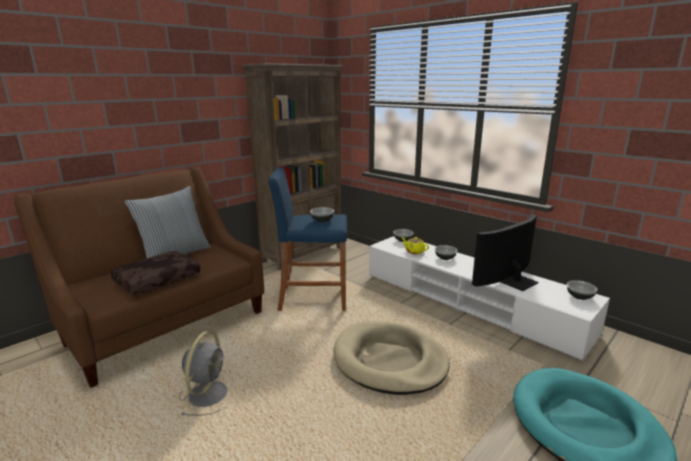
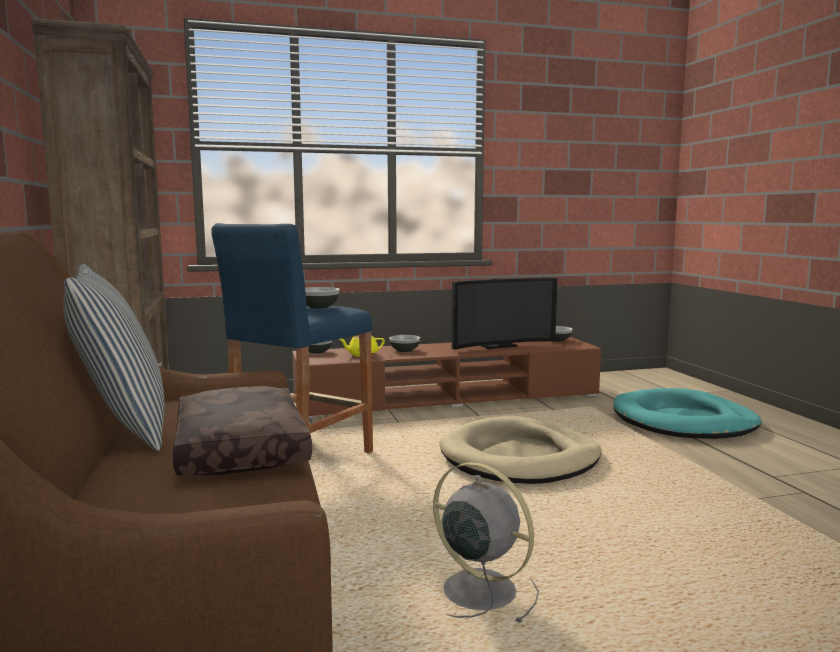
camera: 60 degrees left, 10 degrees down
(469, 302) = (448, 398): white tv stand -> brown tv stand
(513, 280) = (497, 346): television -> television turned 105 degrees counterclockwise

